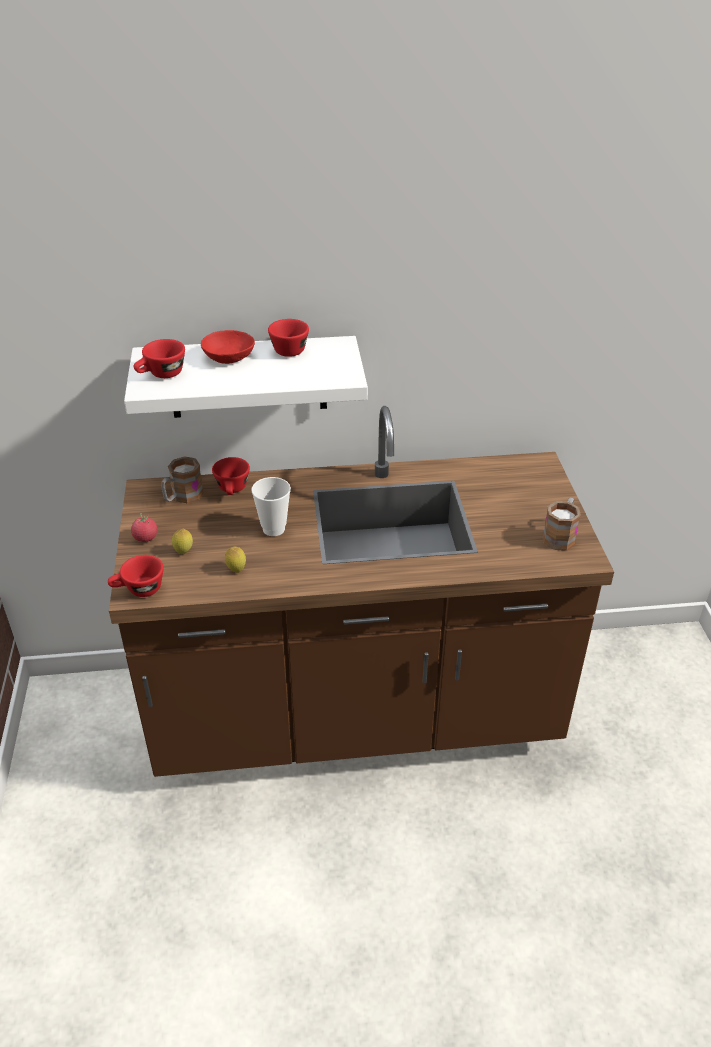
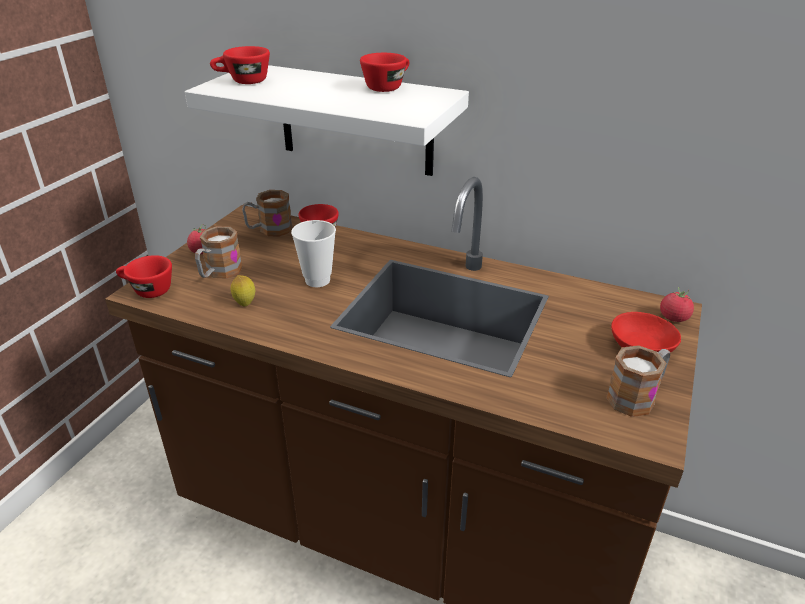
camera: 30 degrees right, 5 degrees down
(184, 552) = (219, 273): lemon -> mug
(230, 356) = (322, 81): red bowl -> red bowl (643, 346)
(545, 469) = (673, 318): none -> tomato

